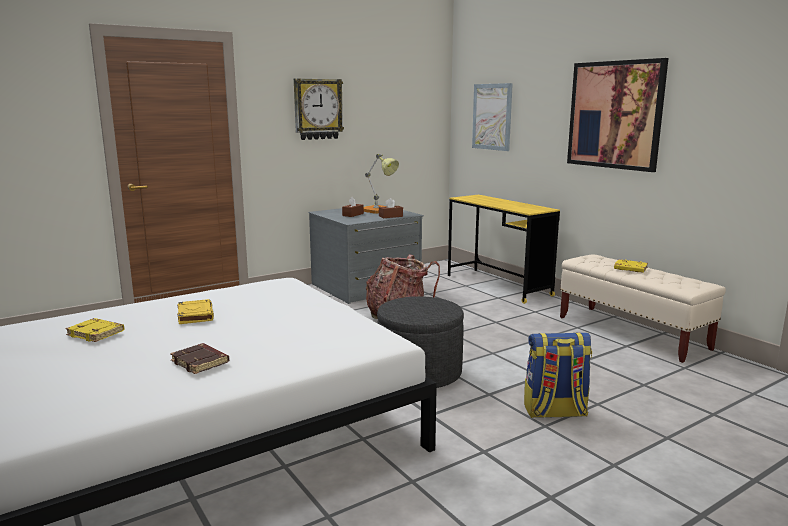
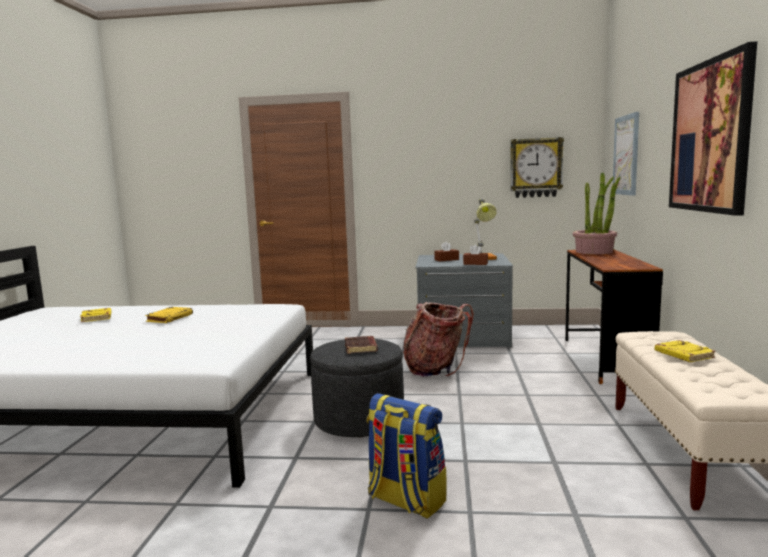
camera: 40 degrees right, 5 degrees down
(201, 362) = (87, 346): brown book -> brown book (361, 348)
(317, 109) = (431, 156): wall clock -> wall clock (536, 168)
(475, 198) = (594, 252): none -> potted plant
(498, 285) = (605, 359): yellow desk -> brown desk

